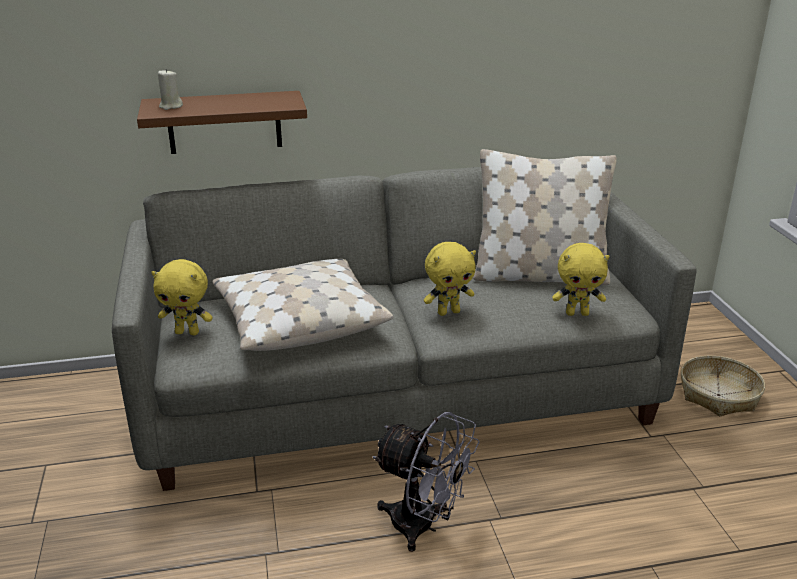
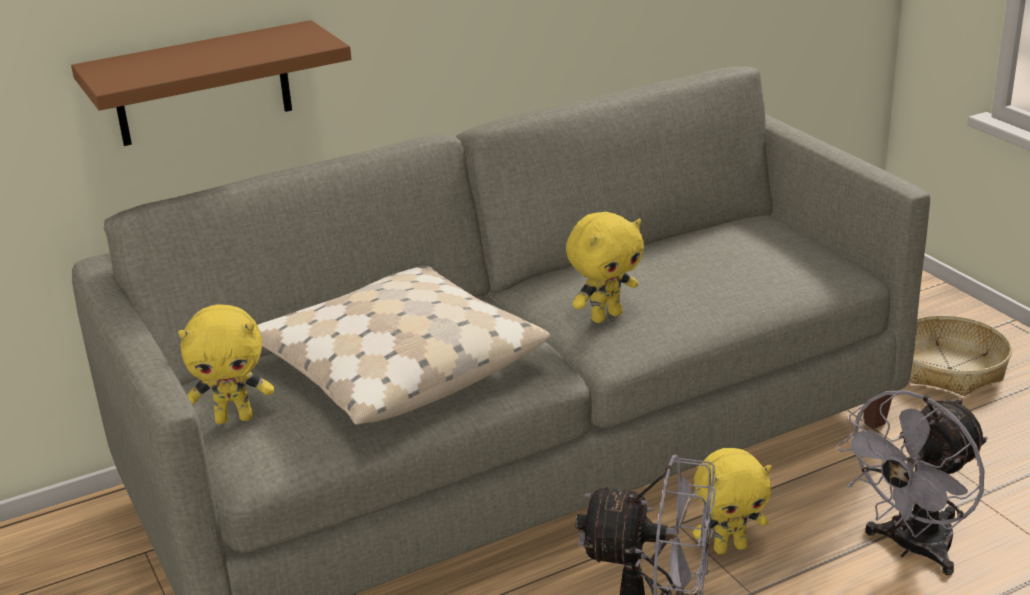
camera: 15 degrees left, 0 degrees up
(170, 106) = (132, 70): beige candle -> none
(539, 275) = (699, 243): beige pillow -> none
(577, 313) = (780, 286): yellow plush toy -> yellow plush toy (730, 547)
(628, 513) = (912, 548): none -> grey fan

